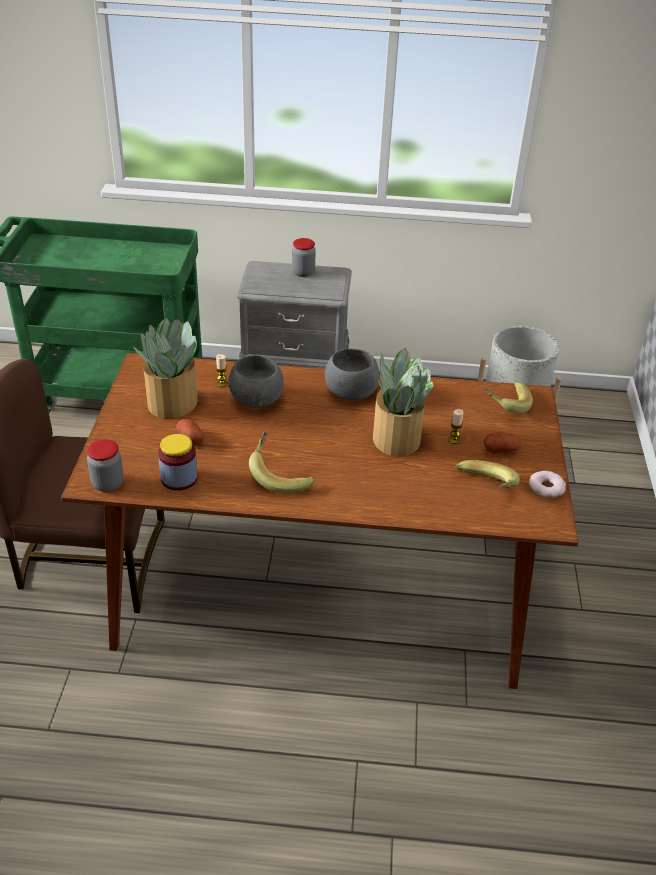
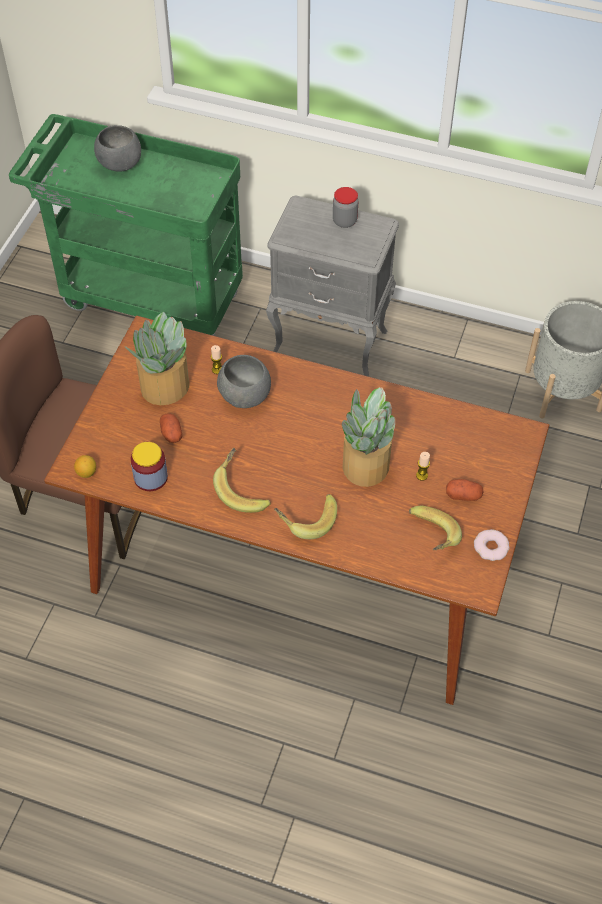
camera: 15 degrees right, 15 degrees up
(108, 483) = (87, 472): jar -> lemon
(351, 393) = (339, 400): grey bowl -> grey bowl (120, 164)
(504, 405) = (488, 440): banana -> banana (306, 520)

